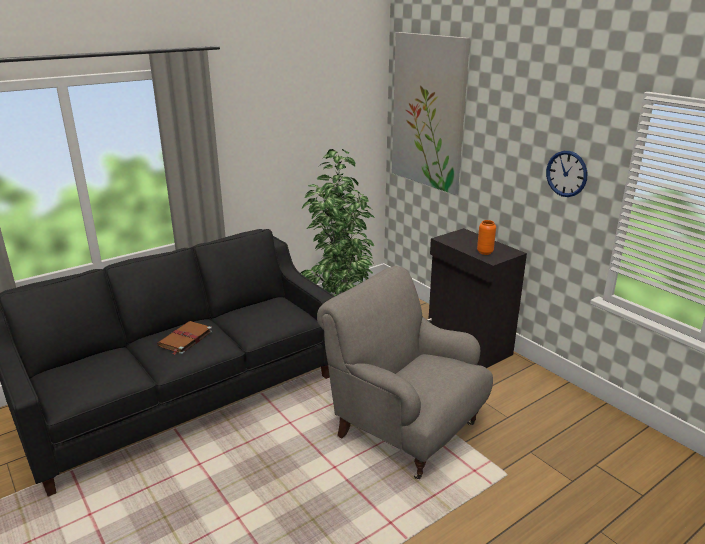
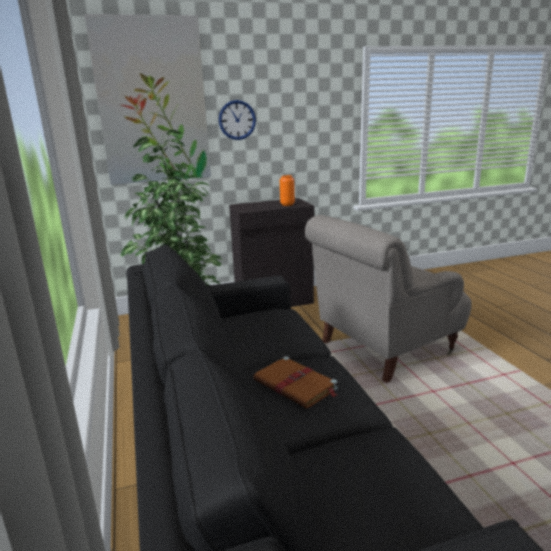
camera: 70 degrees left, 5 degrees down
(566, 173) = (317, 121): wall clock -> wall clock (237, 120)

